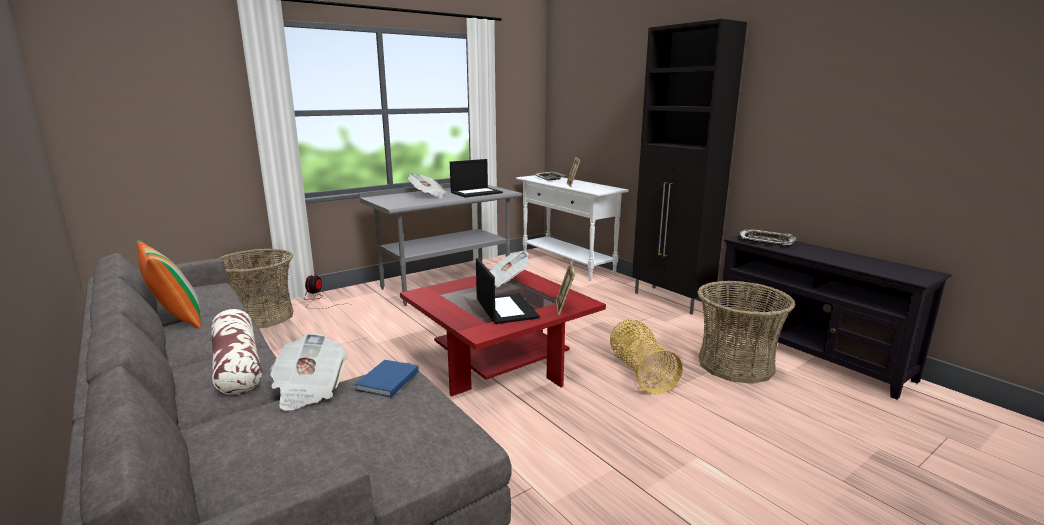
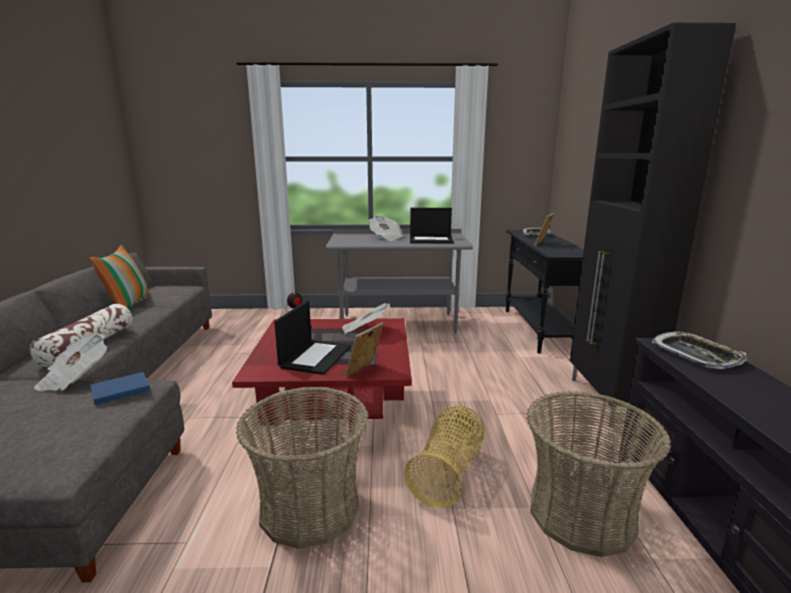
camera: 35 degrees right, 0 degrees up
(262, 317) = (245, 318): basket -> basket (309, 507)
(567, 264) = (537, 330): white console table -> black console table

